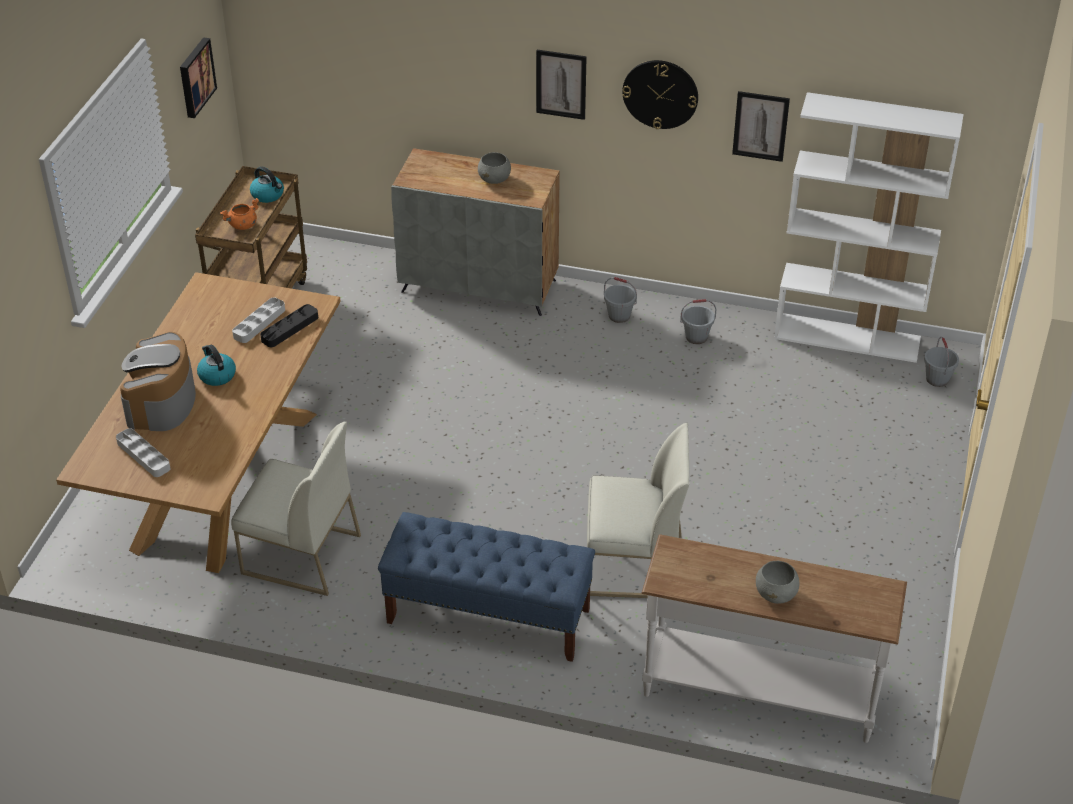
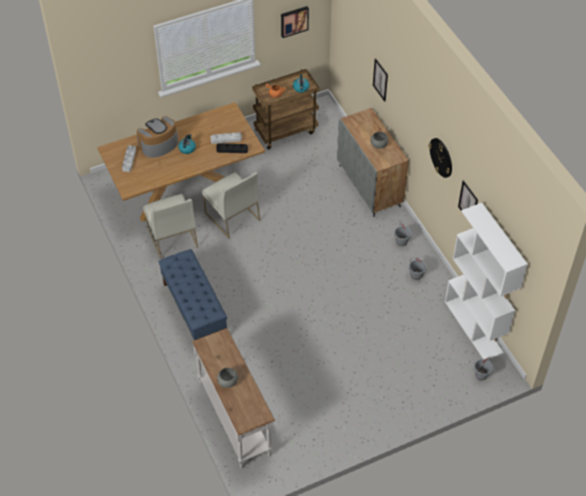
camera: 50 degrees right, 10 degrees up
(561, 84) = (414, 123): picture -> picture (380, 80)
(634, 566) = (262, 338): white chair -> white chair (231, 216)

